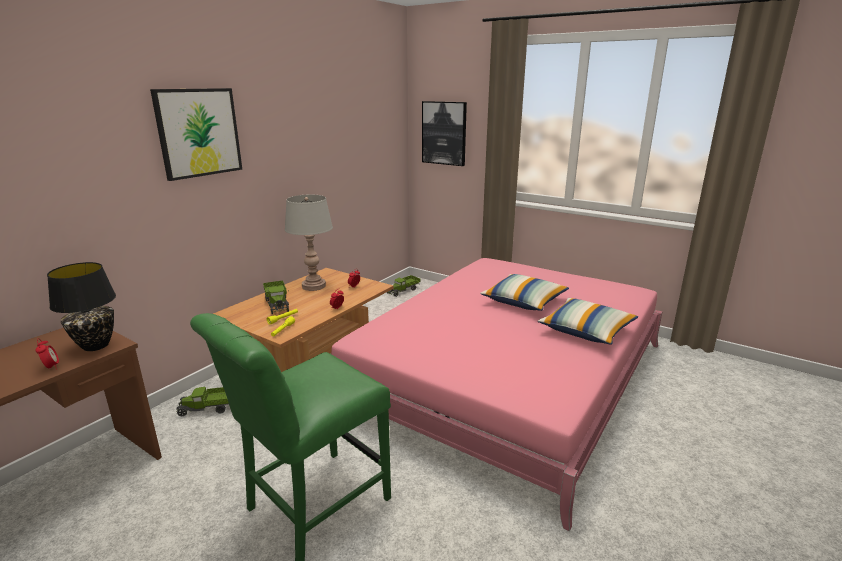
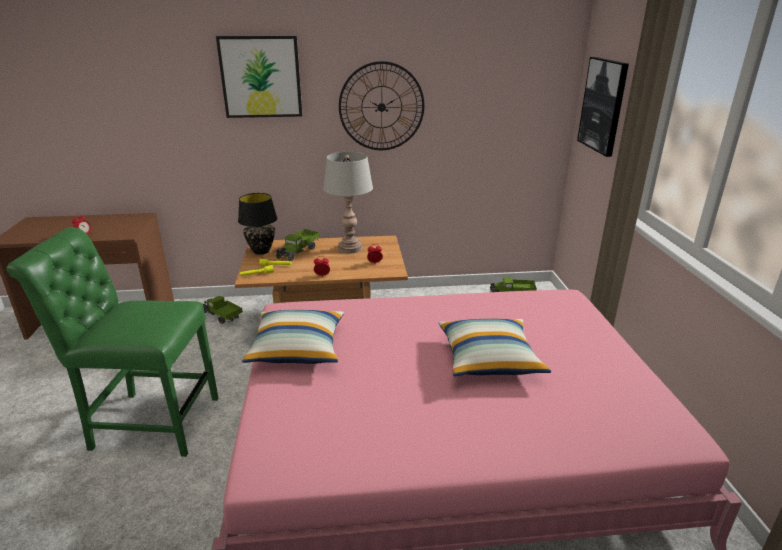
camera: 50 degrees right, 5 degrees up
(97, 345) = (120, 232): black table lamp -> black table lamp (262, 251)
(300, 153) = (381, 107): none -> wall clock
(586, 331) = (479, 434): pillow -> pillow (298, 349)

